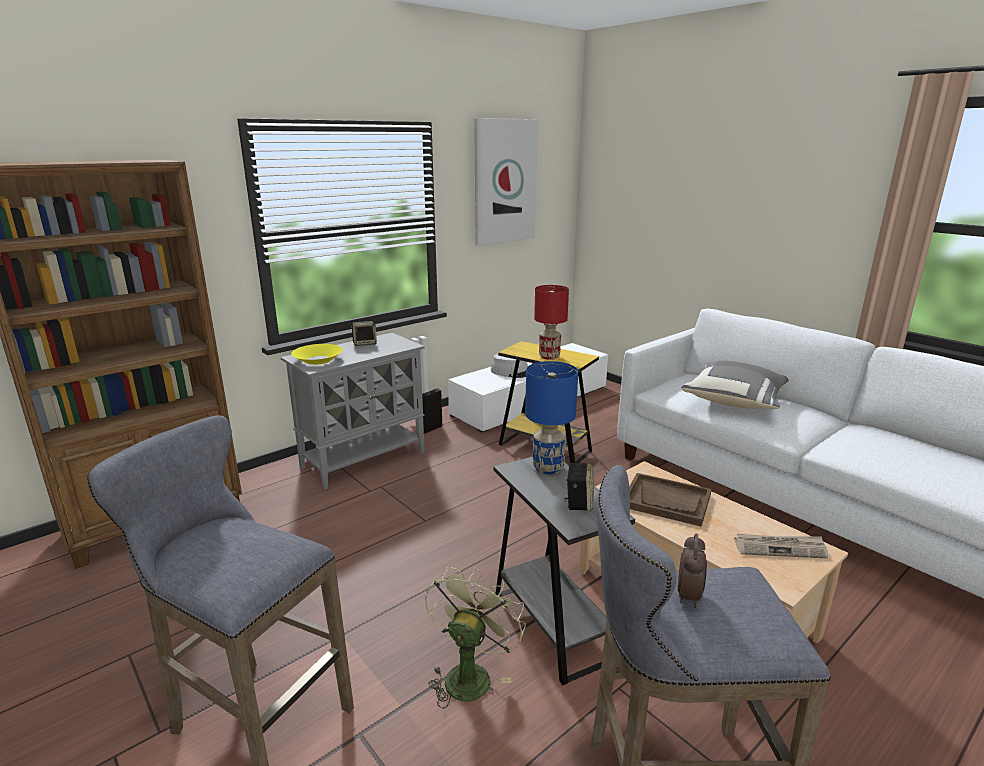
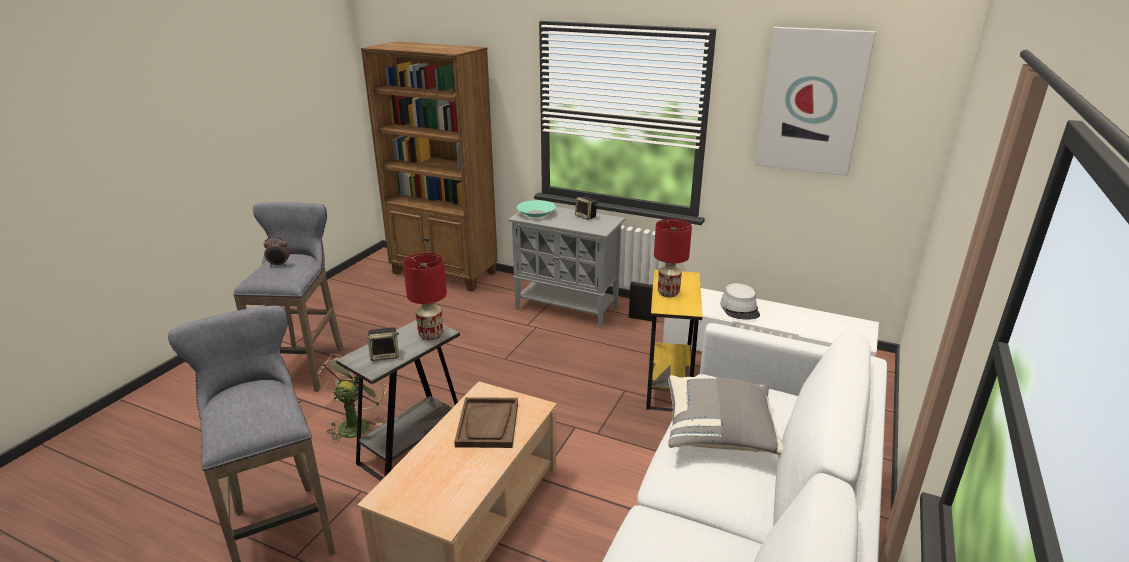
camera: 65 degrees right, 5 degrees up
(318, 360) = (536, 213): yellow bowl -> turquoise bowl
(470, 674) = (355, 423): green fan -> green fan turned 75 degrees counterclockwise
(549, 468) = (430, 335): blue table lamp -> red table lamp
(689, 596) = (252, 396): alarm clock -> alarm clock (279, 265)
(780, 548) = (439, 495): newspaper -> none

